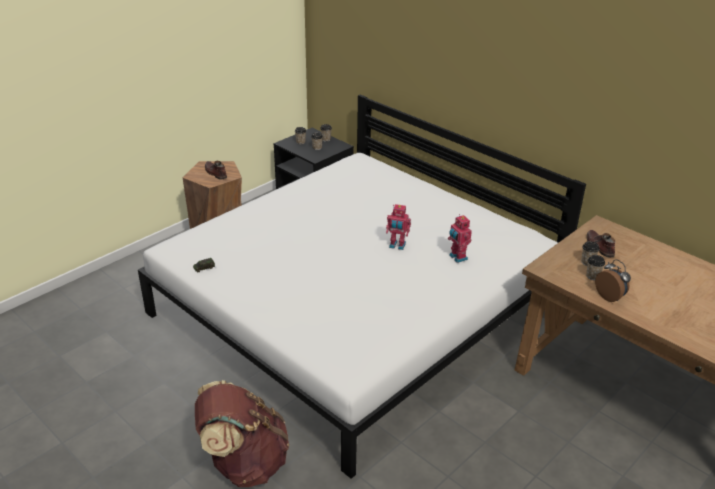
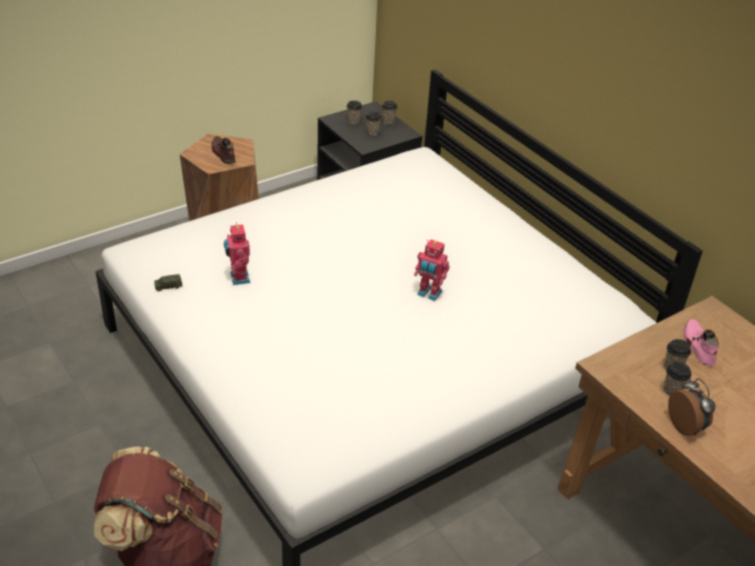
camera: 10 degrees right, 5 degrees up
(457, 257) = (505, 324): toy robot -> toy robot (238, 278)
(599, 247) = (698, 346): brown shoe -> pink shoe

